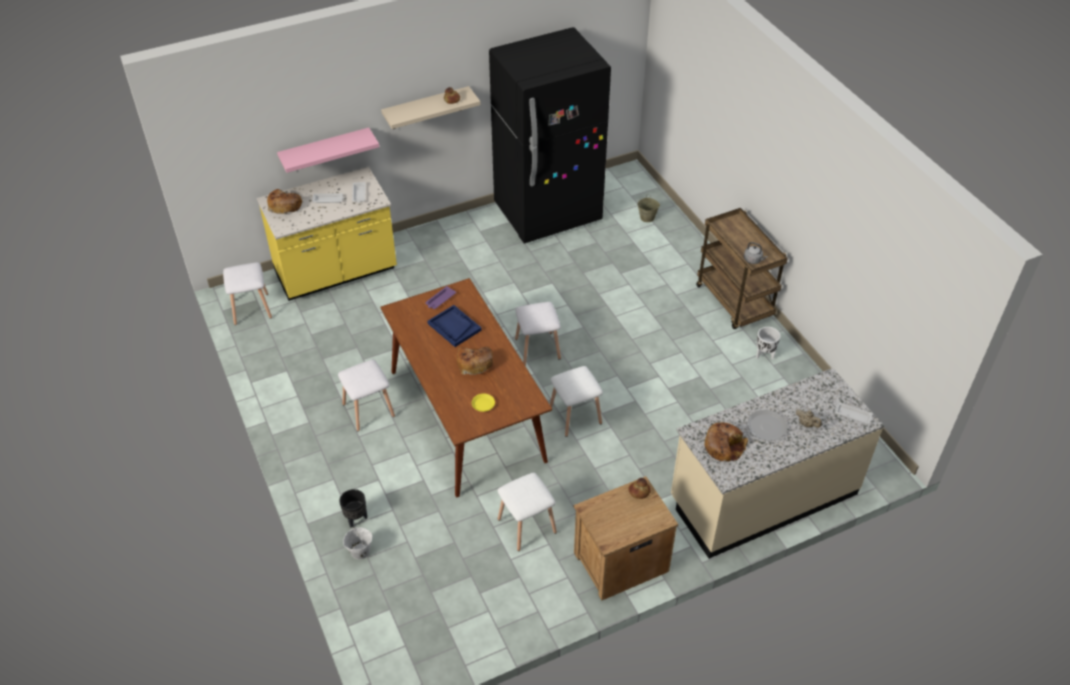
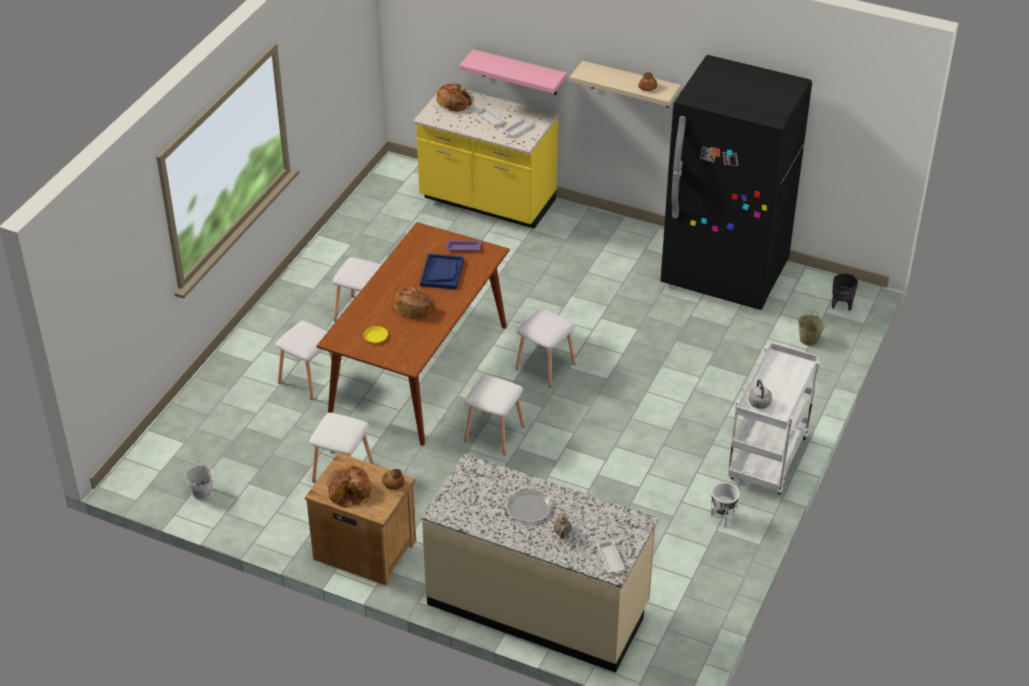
camera: 50 degrees right, 5 degrees down
(251, 308) = (392, 184): white stool -> white stool (309, 378)
(356, 519) = (248, 373): black planter -> black planter (841, 306)
(360, 551) = (220, 394): white bucket -> white bucket (201, 492)
(724, 446) = (475, 492): bread -> bread (350, 492)
(735, 302) = (768, 461): brown cart -> white cart

